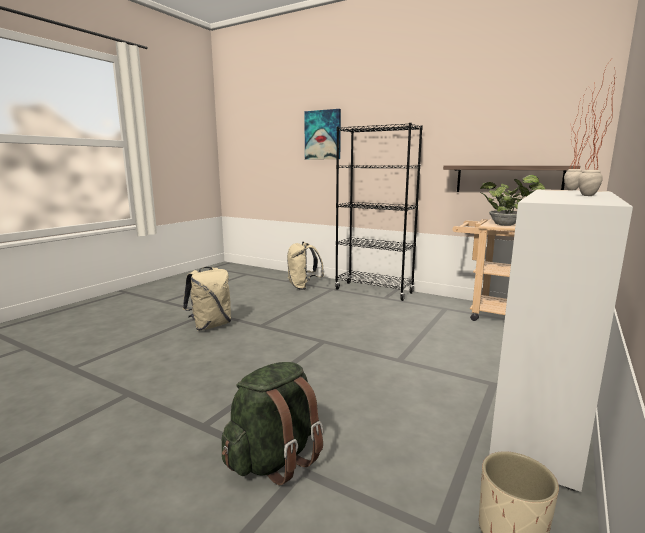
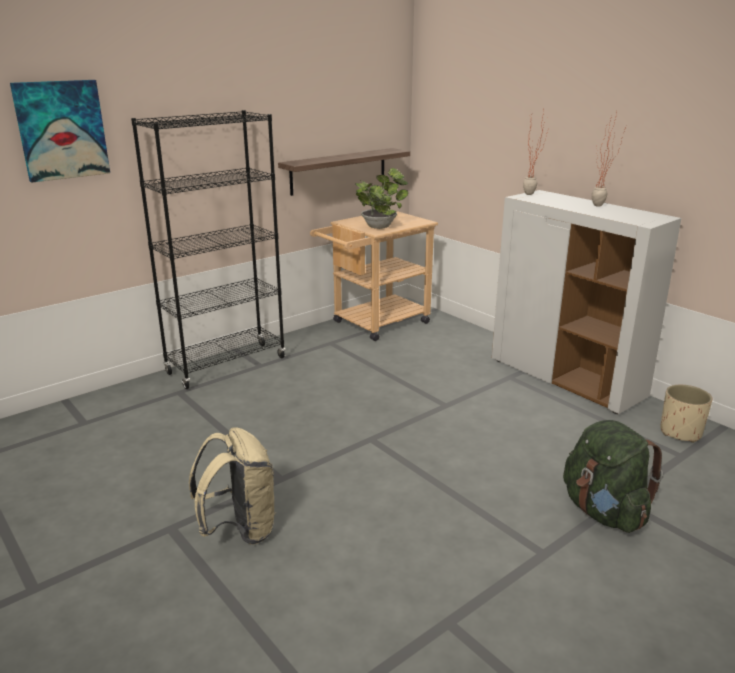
camera: 70 degrees left, 10 degrees up
(303, 287) = (139, 413): beige backpack -> none

